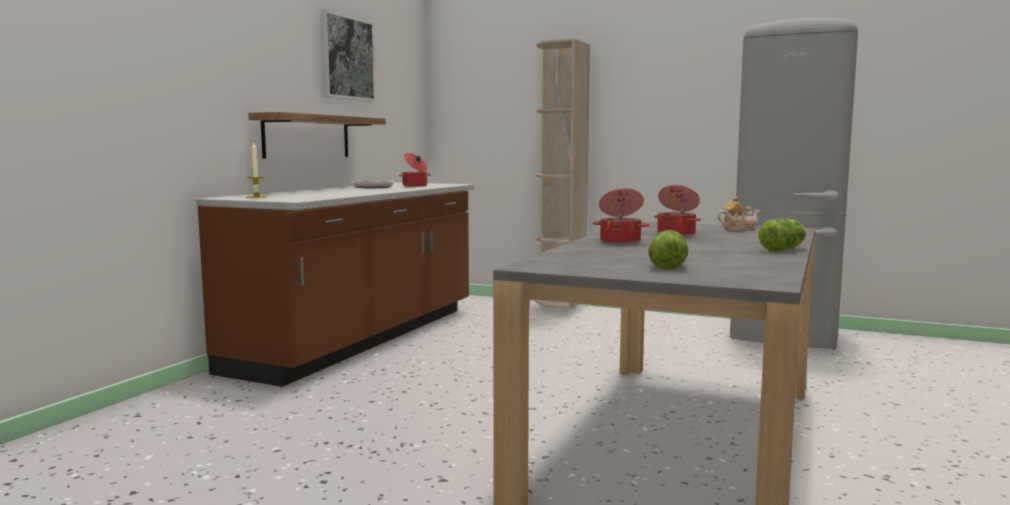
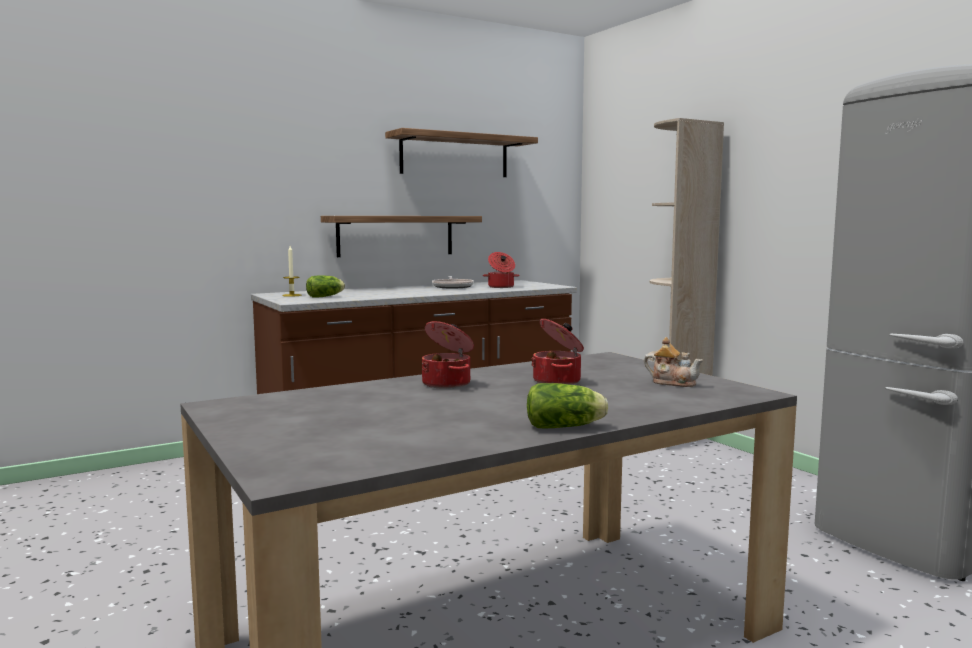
camera: 35 degrees right, 0 degrees up
(347, 58) = (454, 156): picture -> shelf
(668, 265) = (327, 428): lettuce -> lettuce (326, 296)

